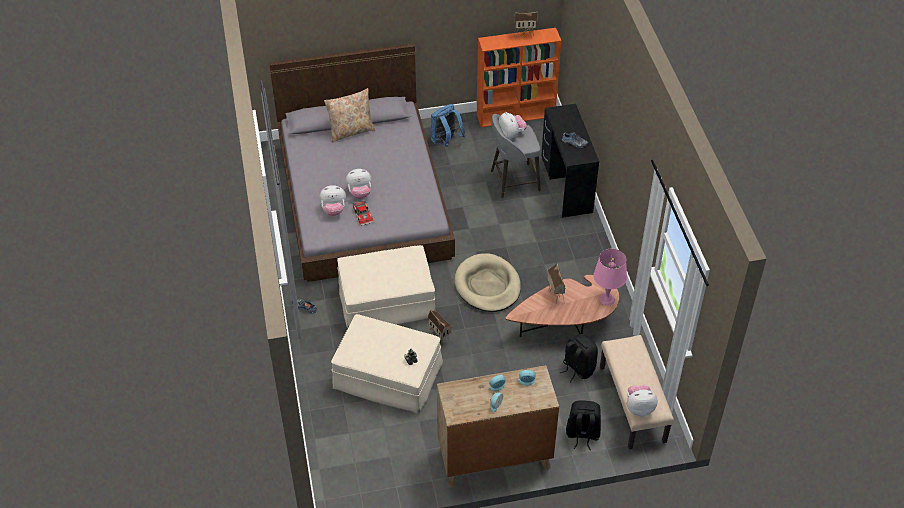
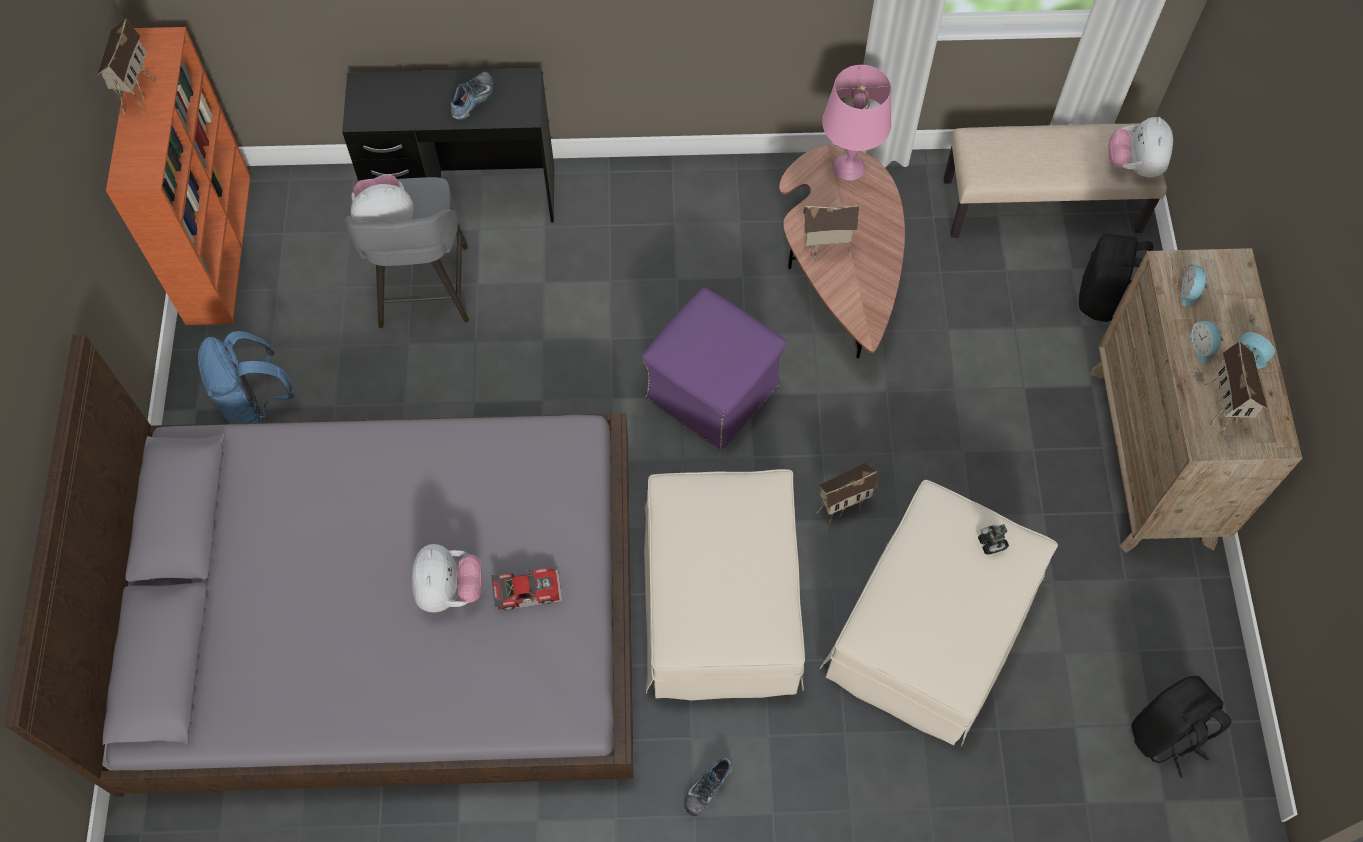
camera: 80 degrees left, 15 degrees up
(333, 210) = (494, 658): plush toy -> none
(351, 131) = (219, 584): beige pillow -> none
(465, 395) = (1222, 409): none -> toy house
(487, 285) = (713, 392): beige dog bed -> purple ottoman
(577, 368) = (950, 274): black backpack -> black backpack (1166, 734)

